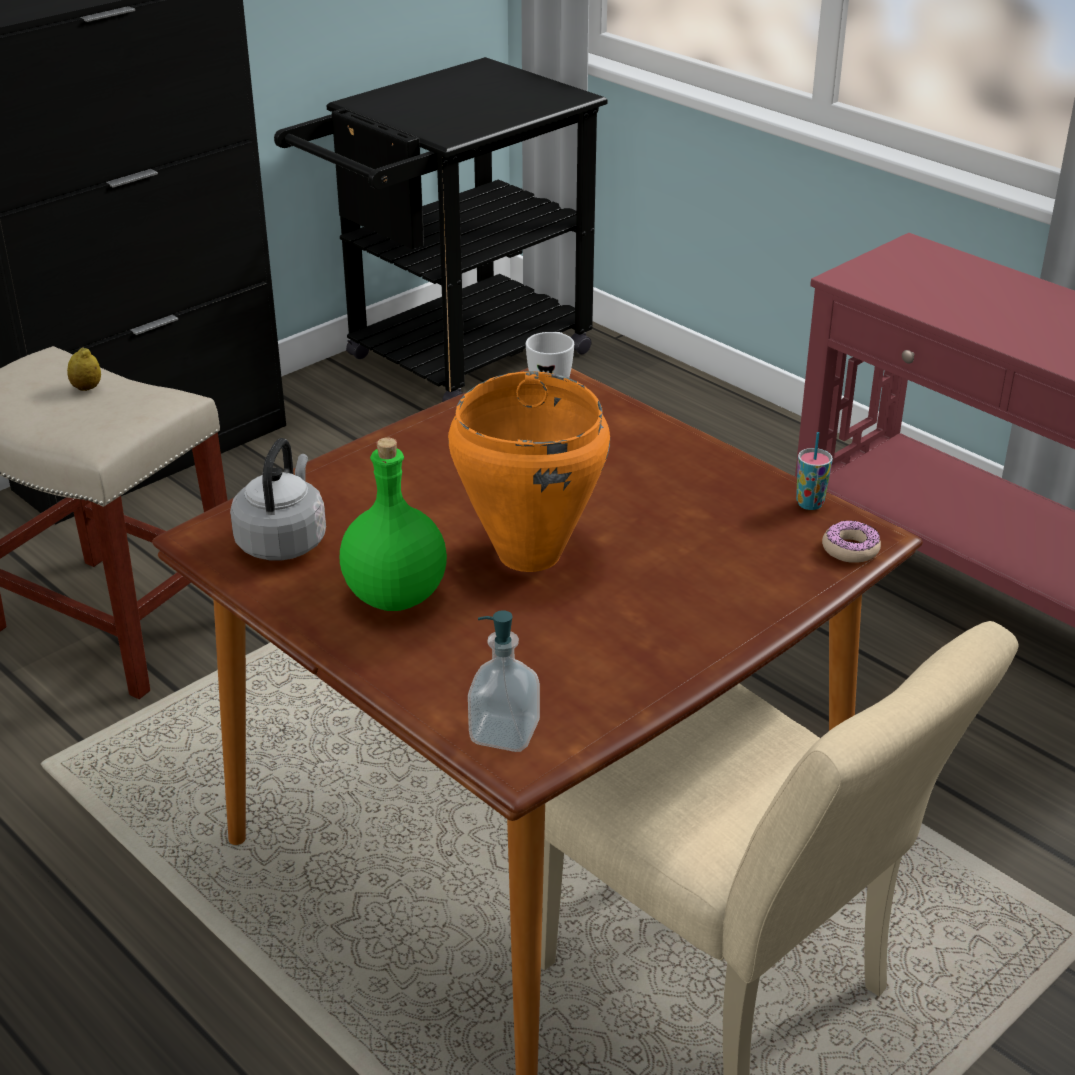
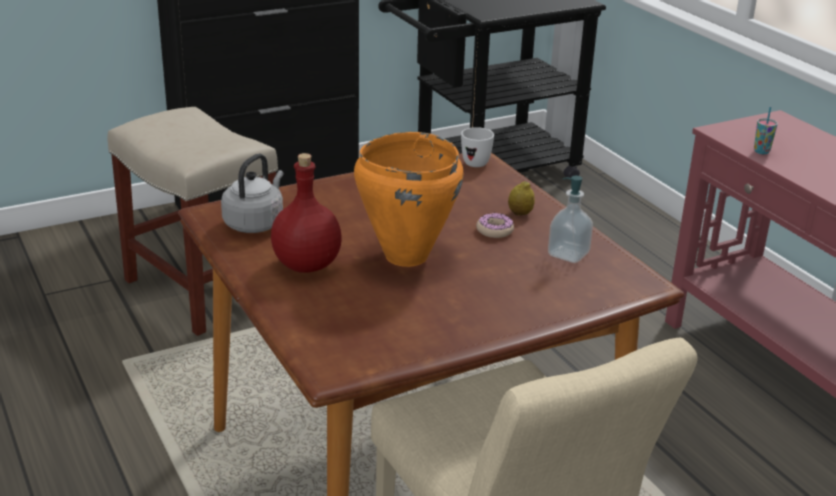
camera: 15 degrees right, 5 degrees down
(87, 388) = (201, 131): lemon -> lemon (520, 213)
(396, 597) = (307, 266): green bottle -> red bottle
(504, 733) = (330, 353): soap dispenser -> soap dispenser (568, 254)
(809, 504) = (614, 258): cup -> cup (761, 151)
(850, 549) = (627, 289): donut -> donut (494, 230)

